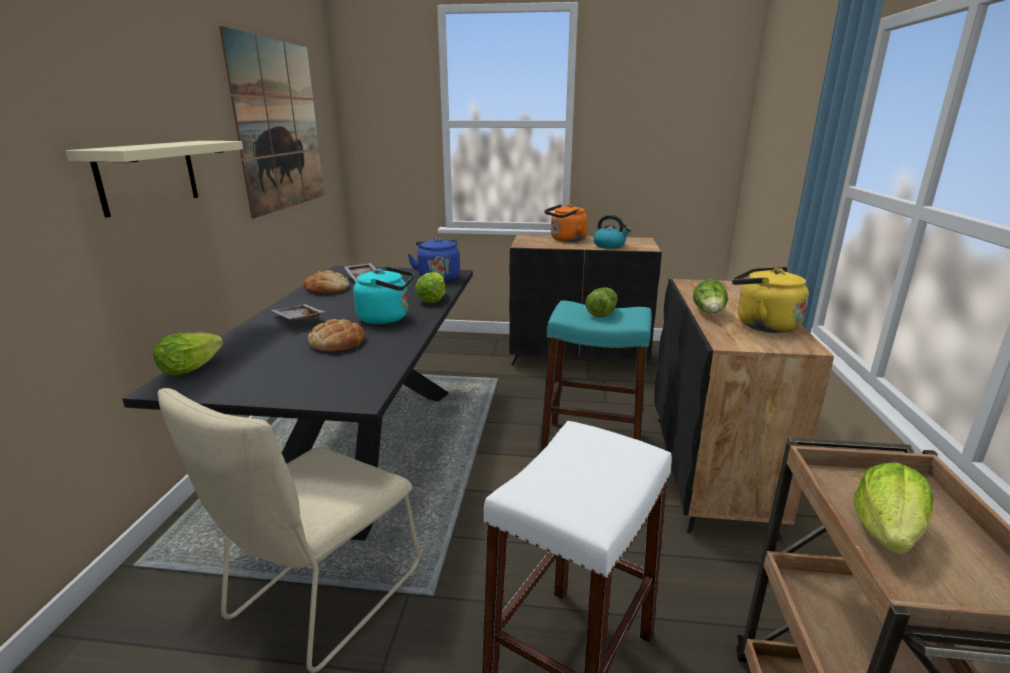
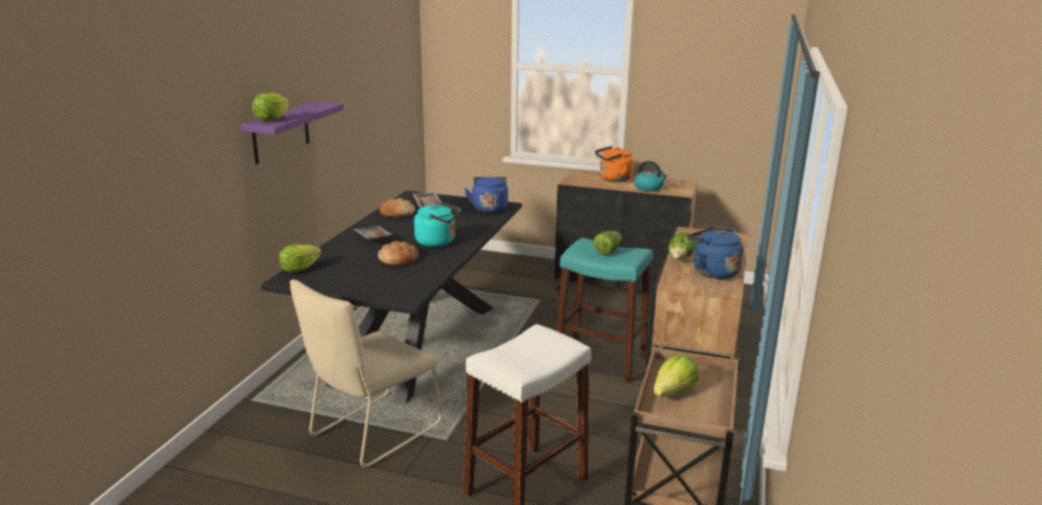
camera: 10 degrees right, 0 degrees up
(148, 176) = (281, 132): beige shelf -> purple shelf
(279, 126) = (370, 75): picture -> none
(432, 299) = (477, 229): lettuce -> lettuce (272, 119)
(762, 325) = (712, 271): yellow kettle -> blue kettle

